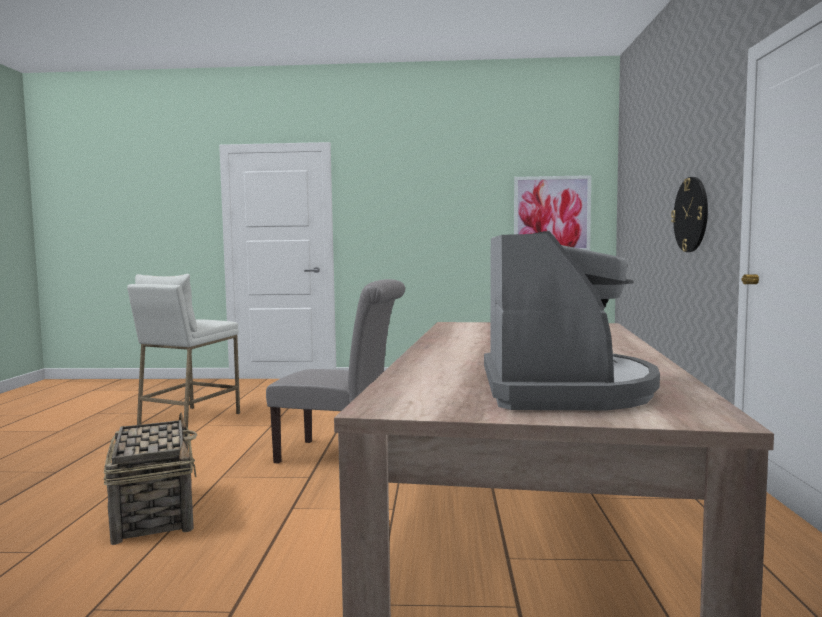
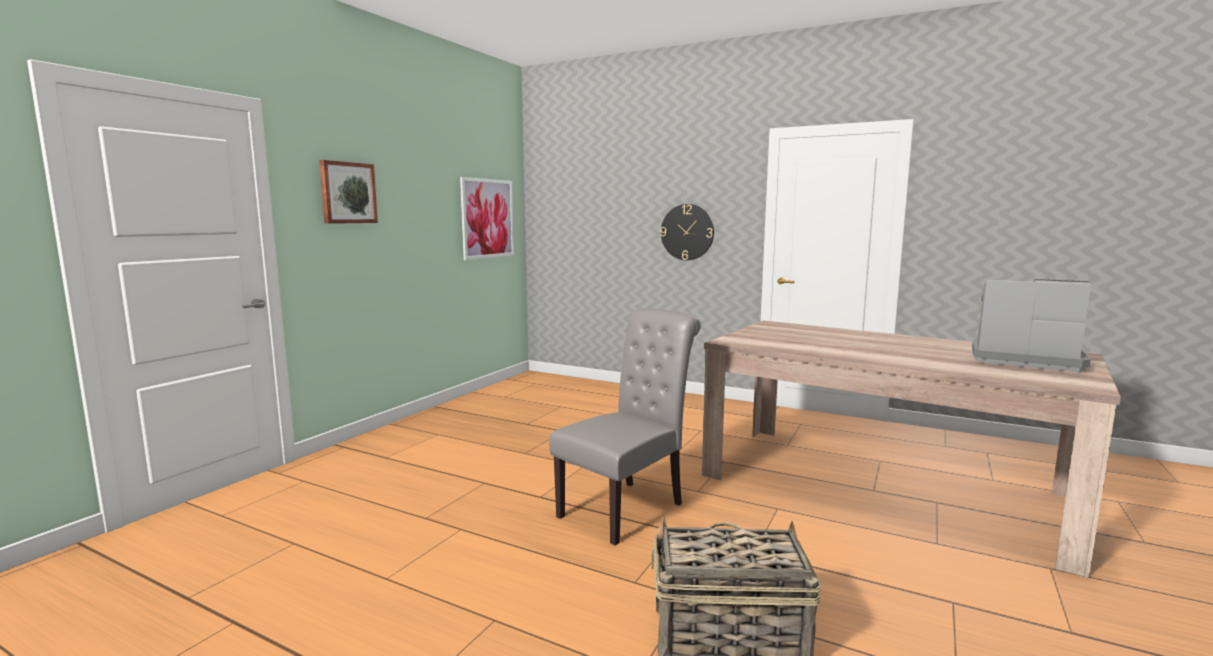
camera: 65 degrees left, 5 degrees up
(189, 420) = (339, 591): white stool -> none
(391, 197) = (348, 193): none -> picture

